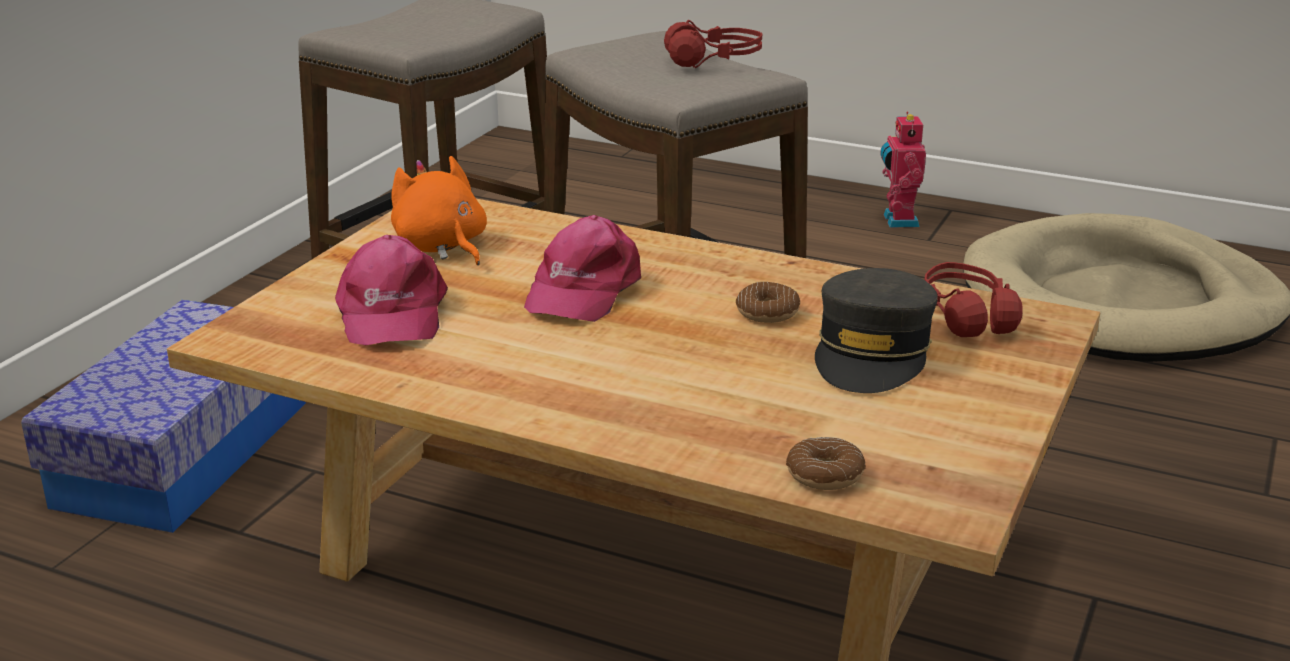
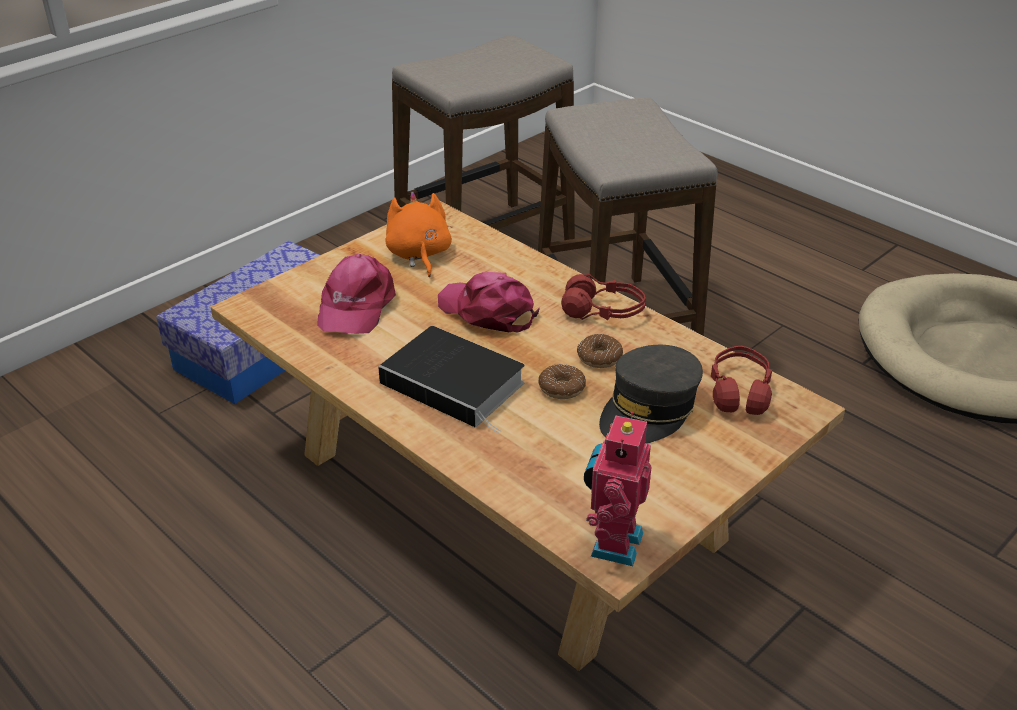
camera: 20 degrees right, 10 degrees up
(583, 290) = (488, 311): pink cap -> pink cap turned 90 degrees clockwise
(599, 371) = (456, 384): none -> book
(713, 61) = (661, 135): red headphones -> red headphones (603, 311)
(825, 474) = (548, 505): donut -> donut (562, 388)
(898, 220) = (848, 247): toy robot -> toy robot (612, 543)

